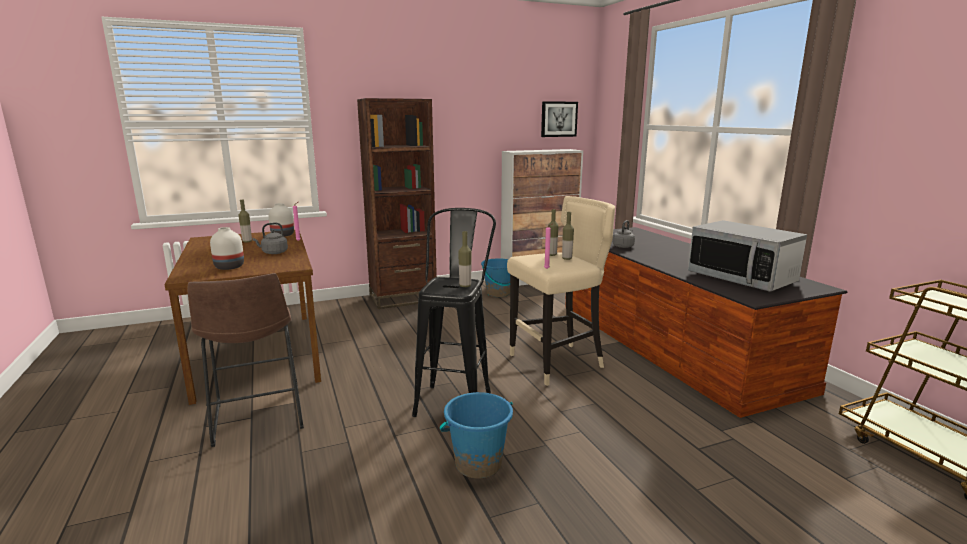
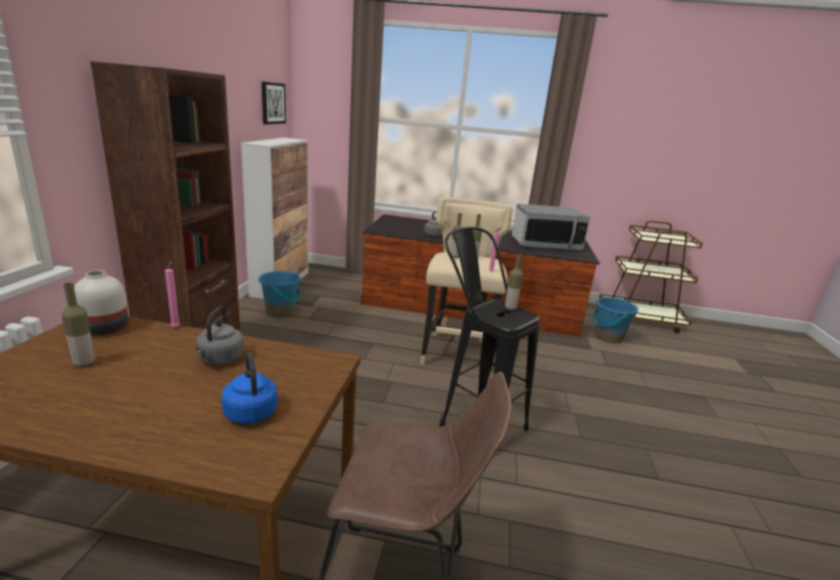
camera: 60 degrees left, 5 degrees up
(229, 267) = (250, 411): white vase -> blue kettle
(478, 464) = (587, 454): blue bucket -> blue bucket (608, 337)

